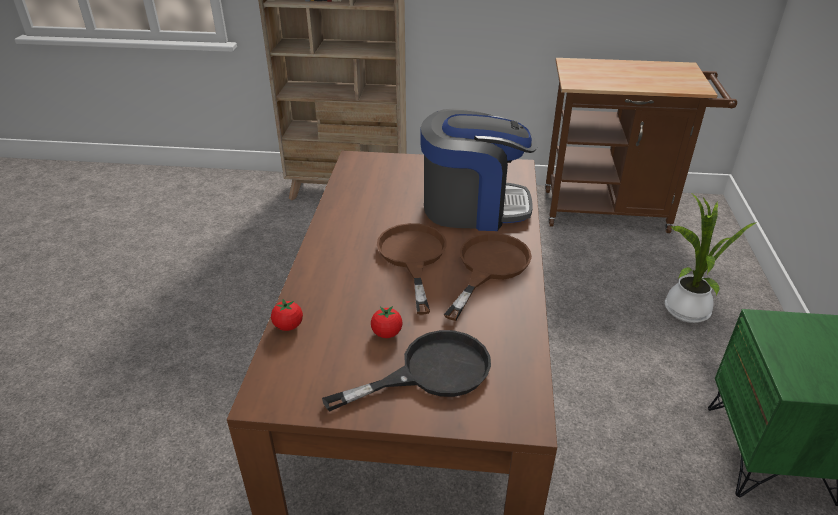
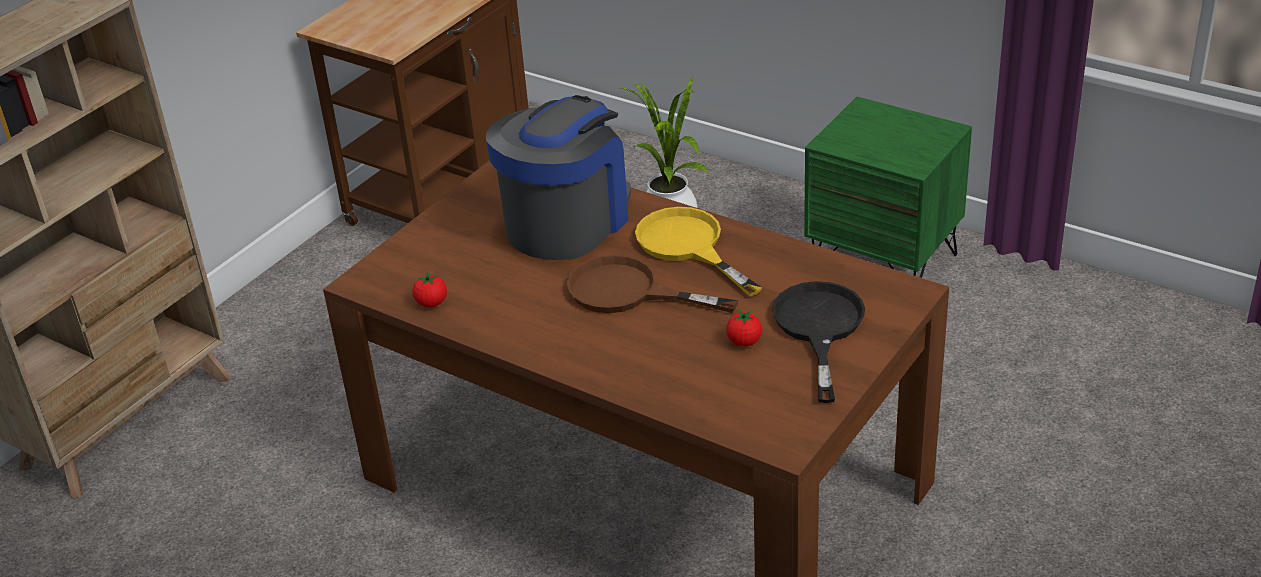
camera: 60 degrees left, 0 degrees up
(288, 326) = (683, 408): tomato -> tomato (431, 303)
(488, 267) = (688, 246): brown frying pan -> yellow frying pan

